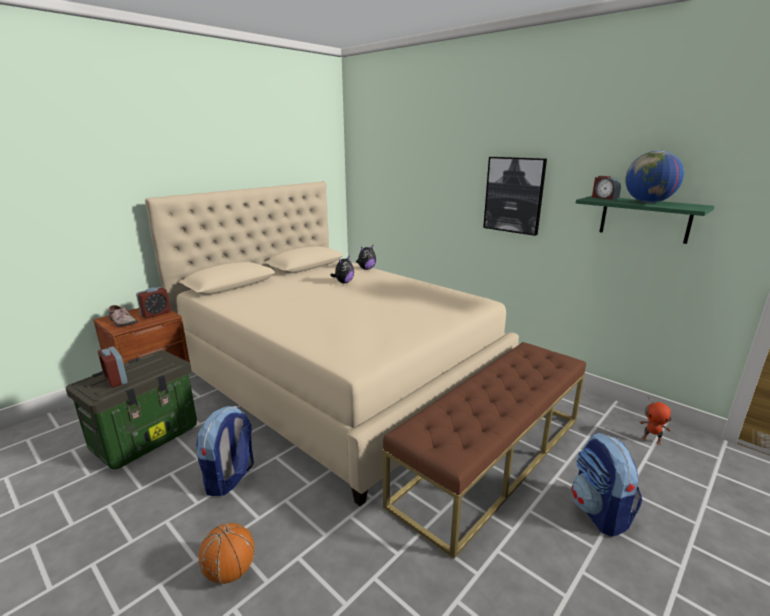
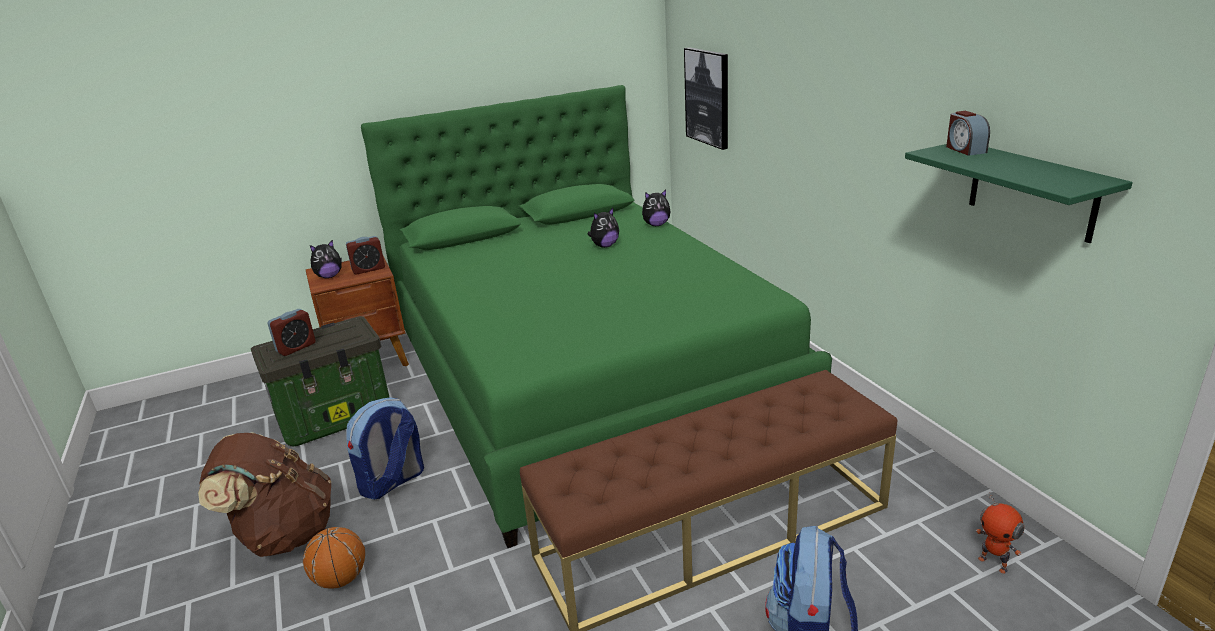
camera: 25 degrees right, 5 degrees up
(116, 380) = (296, 347): alarm clock -> alarm clock turned 120 degrees counterclockwise
(121, 322) = (329, 276): shoe -> plush toy
(148, 547) = (283, 534): none -> brown backpack
(338, 378) = (586, 380): beige bed -> green bed
(514, 195) = (861, 127): picture -> picture (708, 97)
(648, 202) = (1018, 166): globe -> none

